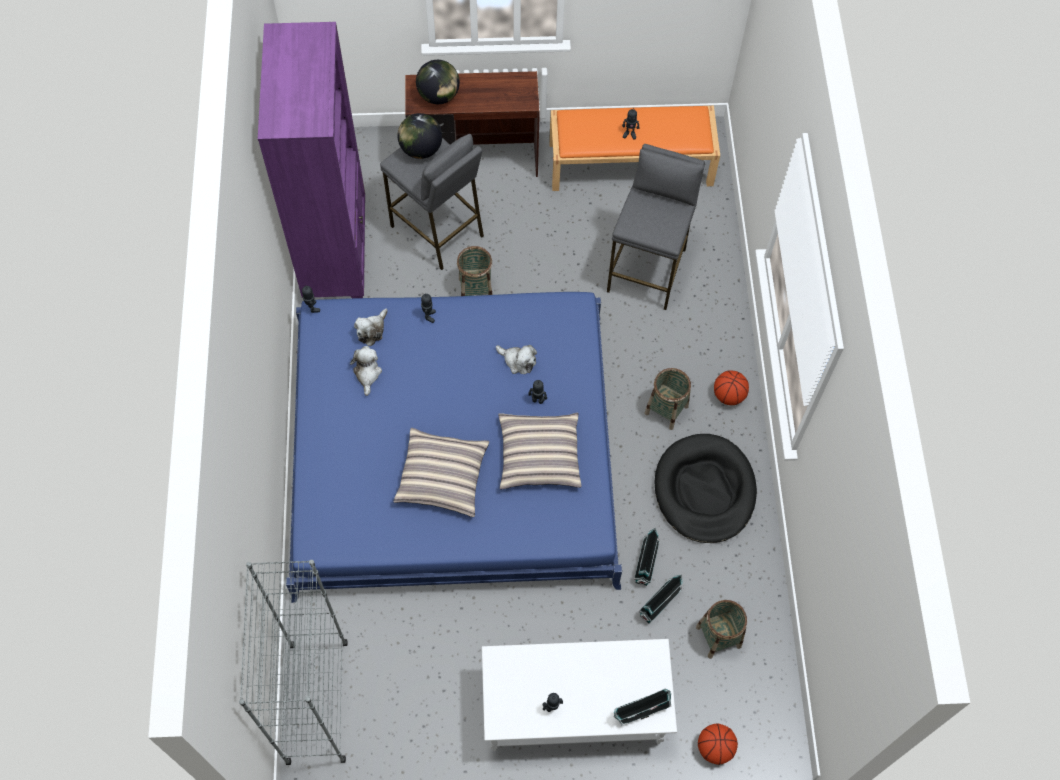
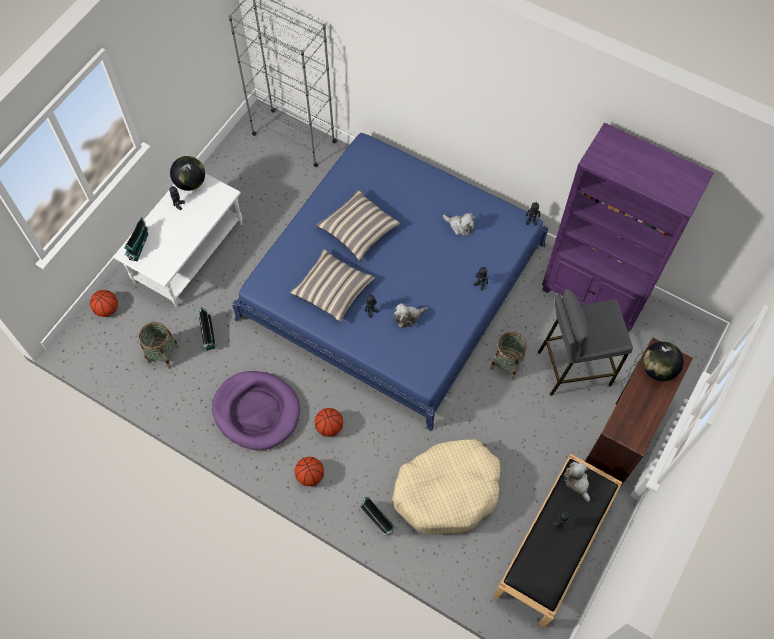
camera: 125 degrees right, 0 degrees up
(372, 330) = (490, 245): plush toy -> plush toy (577, 482)
(421, 149) = (611, 329): globe -> globe (190, 183)
(631, 163) = (554, 546): orange bench -> black bench
(646, 562) = (239, 345): toy house -> toy house (378, 520)
(648, 270) = (447, 490): grey stool -> beige dog bed
(666, 409) = (329, 427): basket -> basketball
(704, 490) = (256, 411): black dog bed -> purple dog bed

